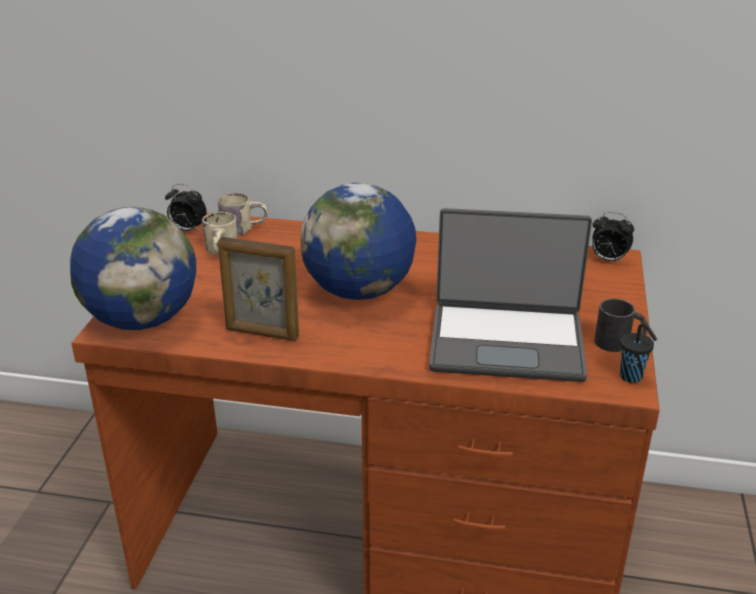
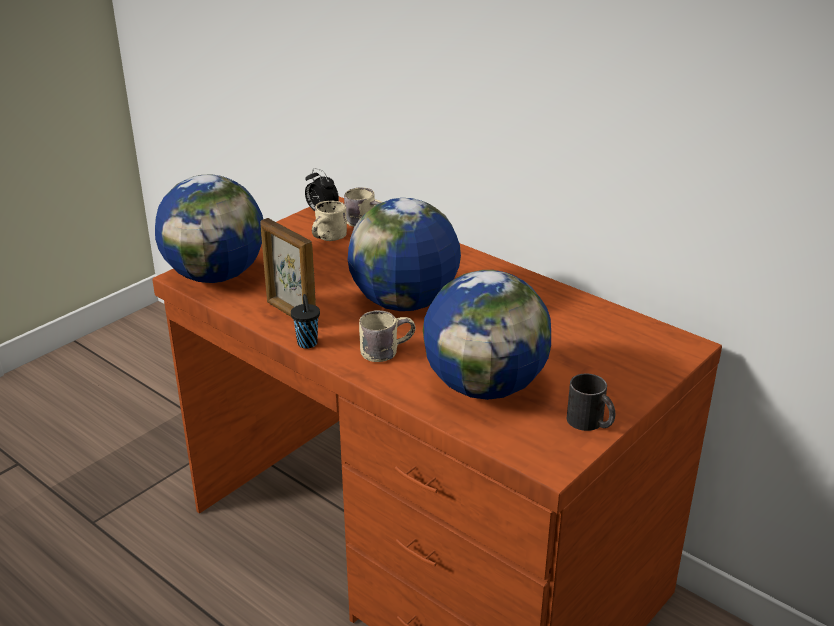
camera: 30 degrees right, 0 degrees up
(387, 338) = (385, 350): none -> beige mug
(507, 342) = (485, 387): laptop -> globe
(608, 260) = (673, 344): alarm clock -> none
(632, 377) = (567, 456): black cup -> black cup (307, 344)

